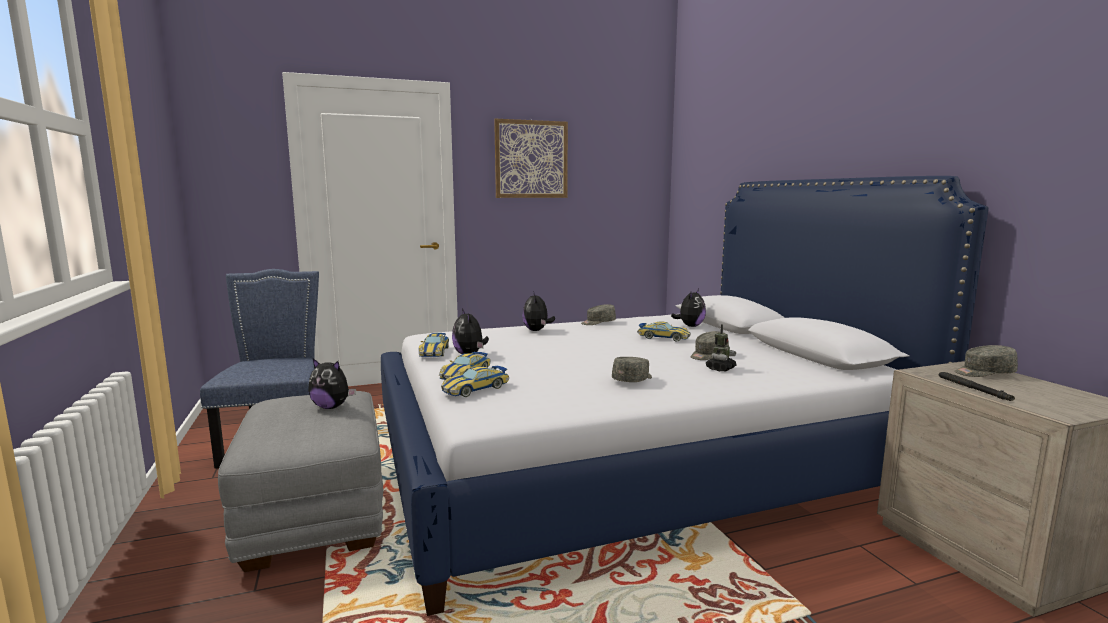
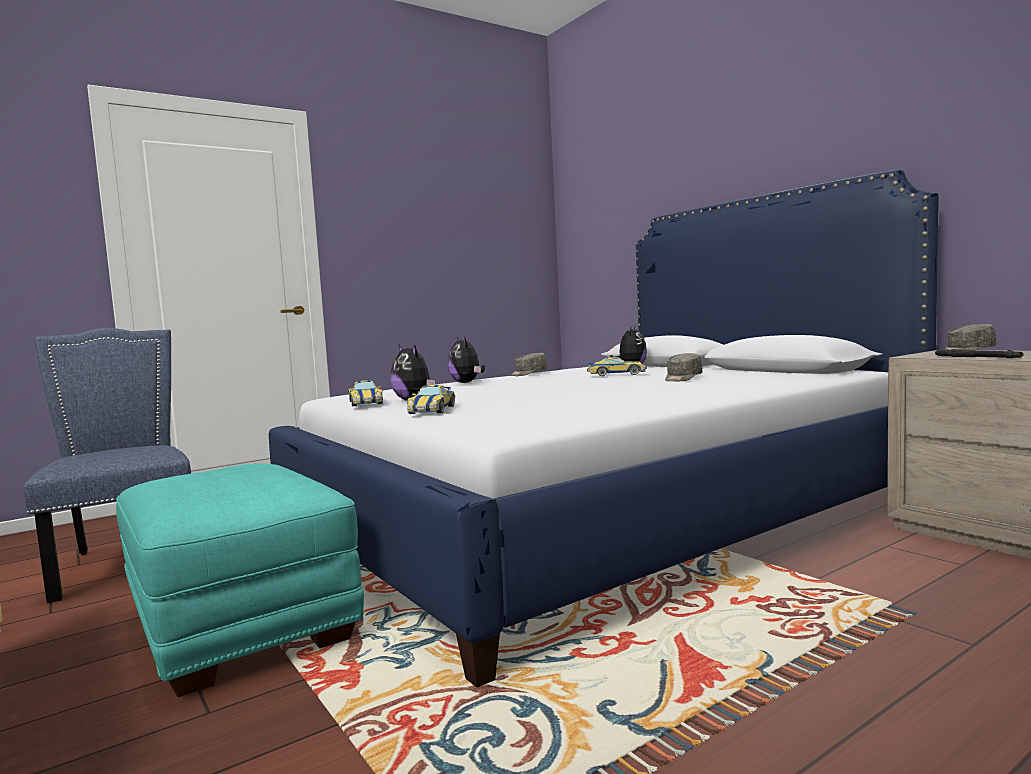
camera: 15 degrees left, 5 degrees down
(316, 513) = (242, 622): grey ottoman -> turquoise ottoman
(331, 407) = (254, 471): plush toy -> none
(475, 388) = (463, 415): toy car -> none
(531, 158) = (406, 205): picture -> none
(633, 379) = (632, 395): grey cap -> none
(720, 368) = (709, 383): toy robot -> none

